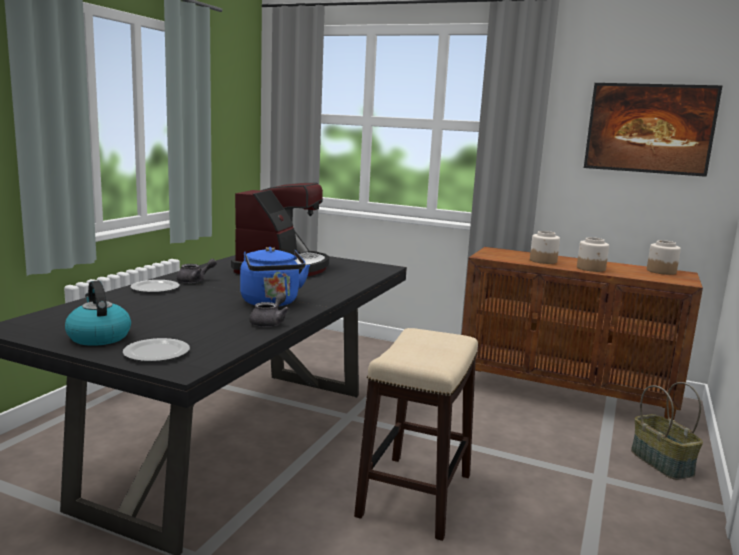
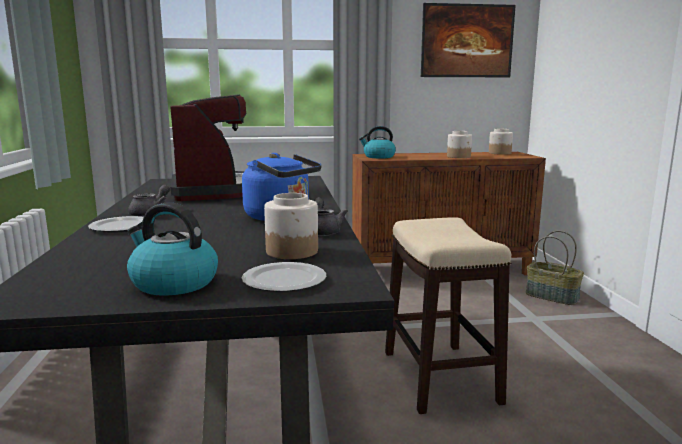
camera: 30 degrees left, 0 degrees up
(499, 255) = (378, 157): none -> kettle
(543, 261) = (417, 156): jar -> jar (292, 251)

